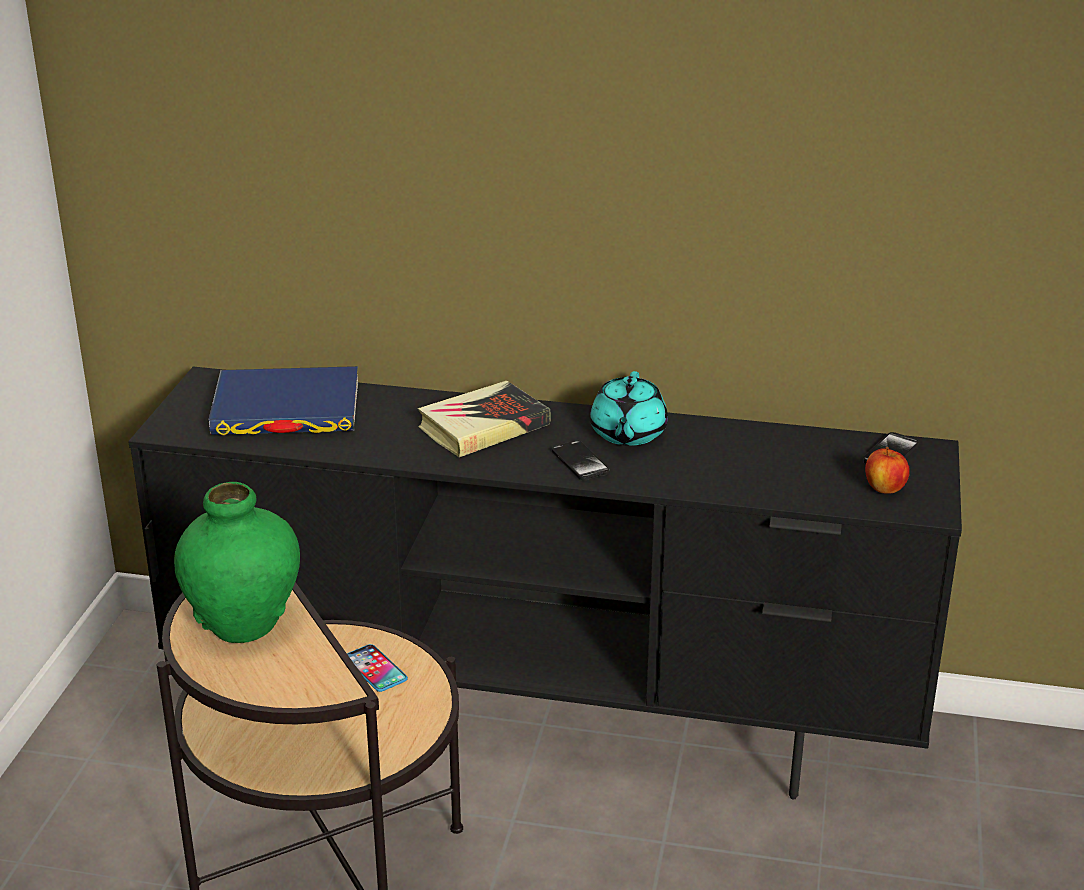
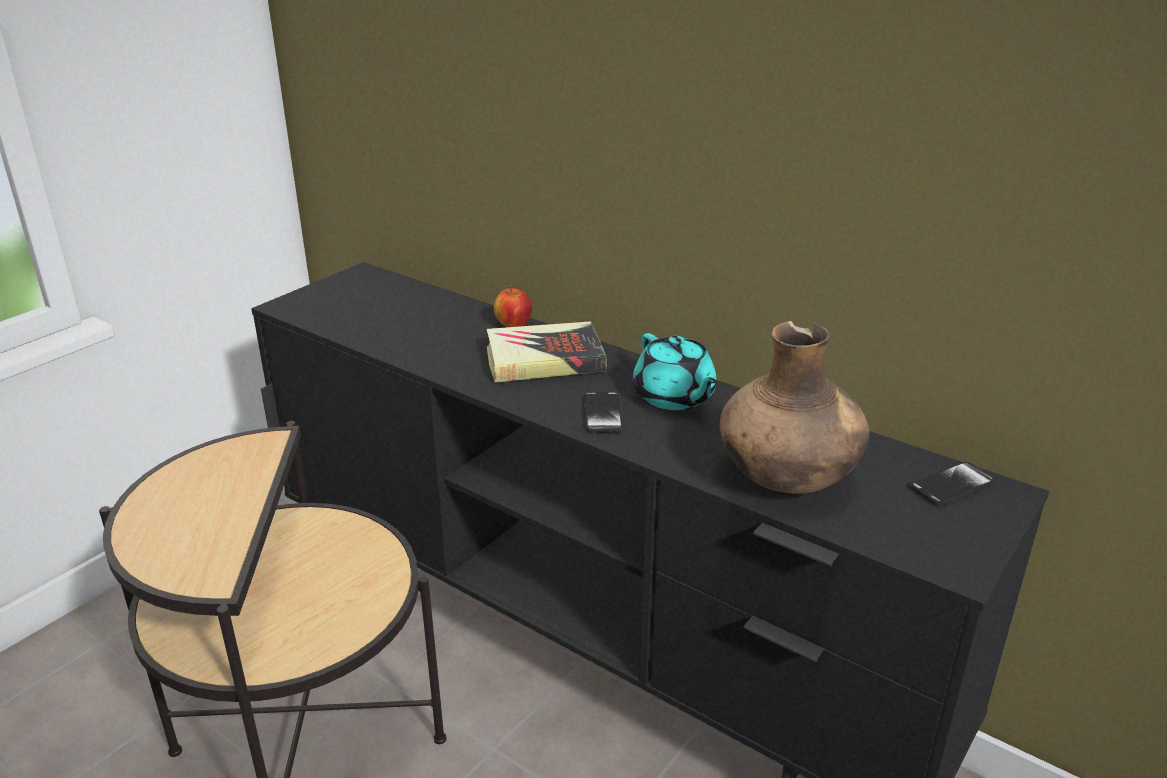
camera: 25 degrees right, 0 degrees up
(245, 624) = (205, 492): green vase -> none
(286, 409) = (395, 309): blue book -> none
(375, 669) = (352, 568): phone -> none
(627, 434) = (674, 397): turquoise teapot -> turquoise teapot turned 60 degrees counterclockwise
(770, 478) = (788, 479): none -> brown vase
(885, 488) = (916, 525): apple -> apple (513, 324)

